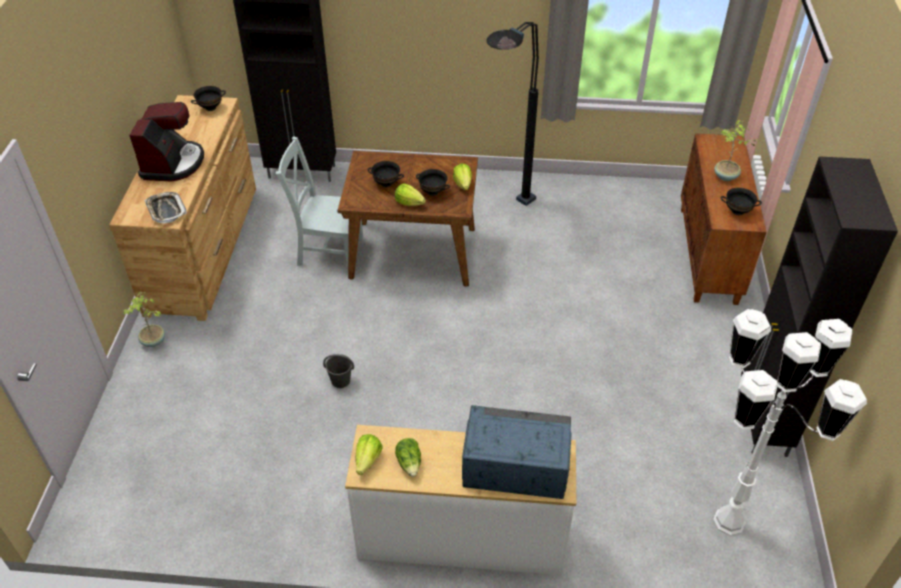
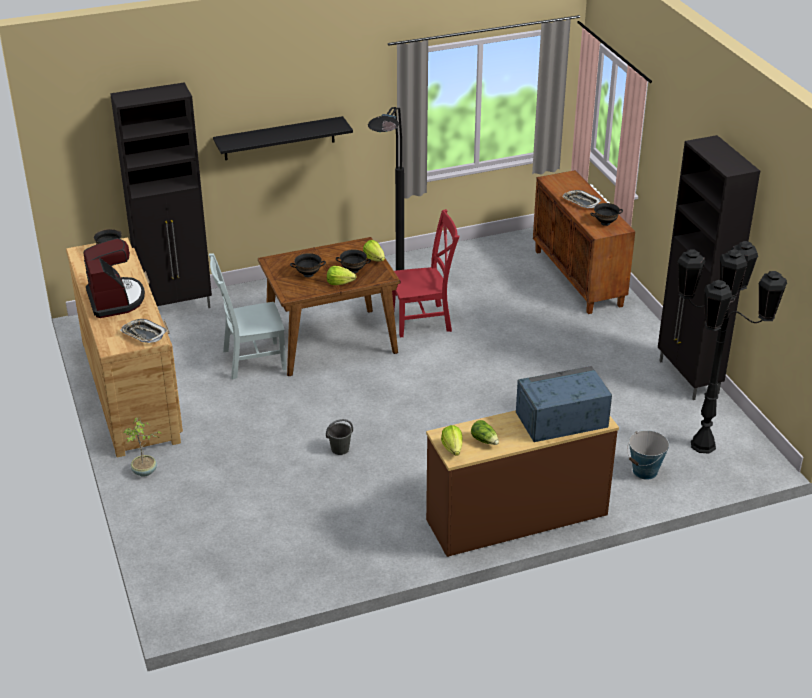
camera: 25 degrees left, 10 degrees down
(418, 29) = (279, 138): none -> black shelf
(461, 538) = (517, 518): white dresser -> brown dresser
(517, 256) = (424, 320): none -> red chair
(640, 531) = (645, 471): none -> bucket
(725, 177) = (581, 202): potted plant -> tray
(729, 522) = (703, 445): white floor lamp -> black floor lamp

